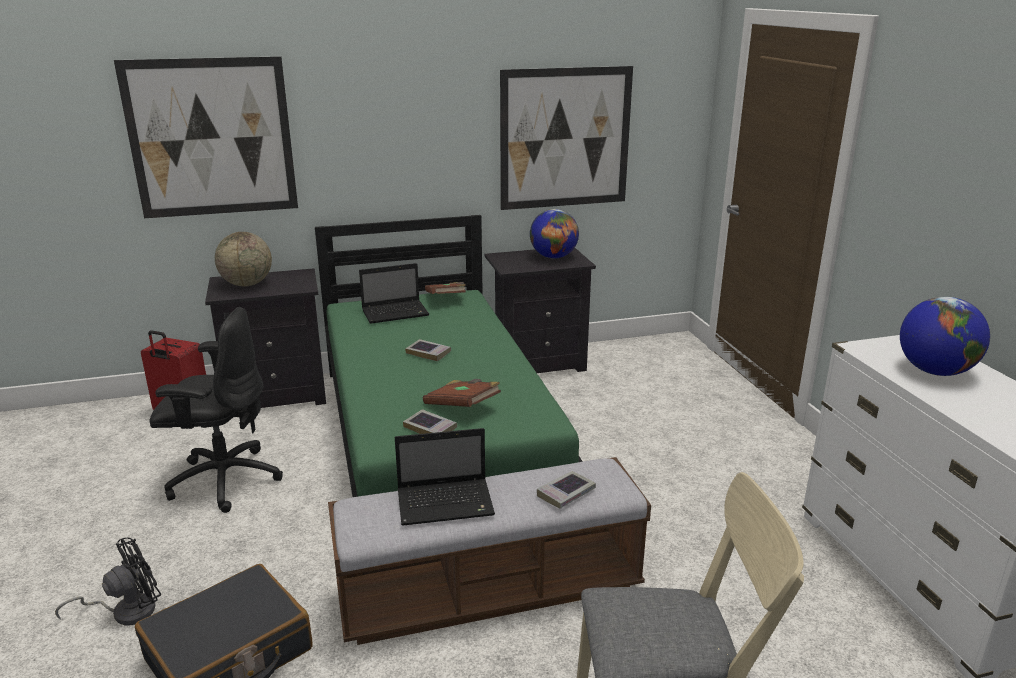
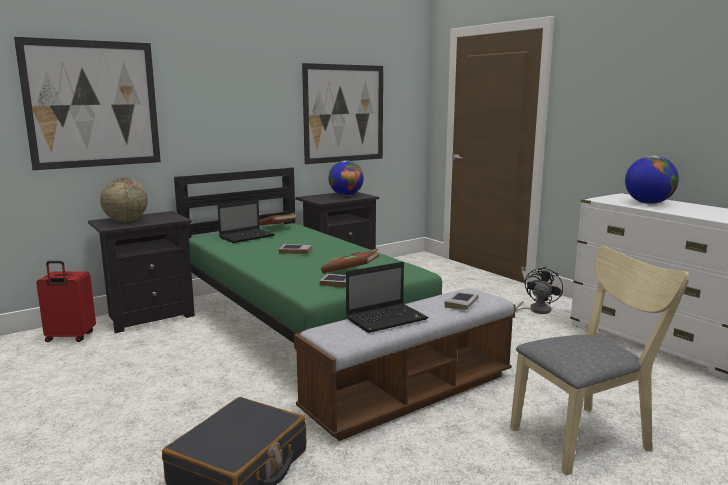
camera: 20 degrees left, 10 degrees down
(126, 611) = (122, 461): black fan -> black fan (535, 311)
(224, 480) = (143, 369): black office chair -> none

